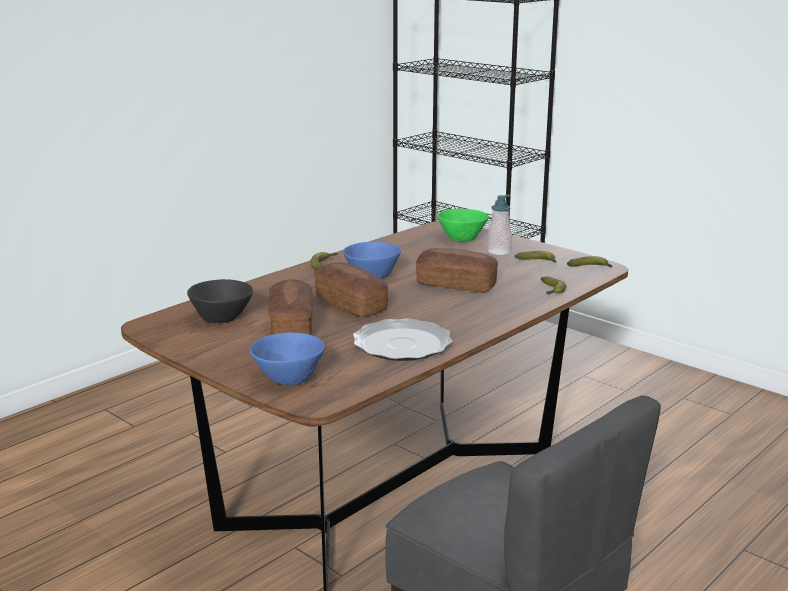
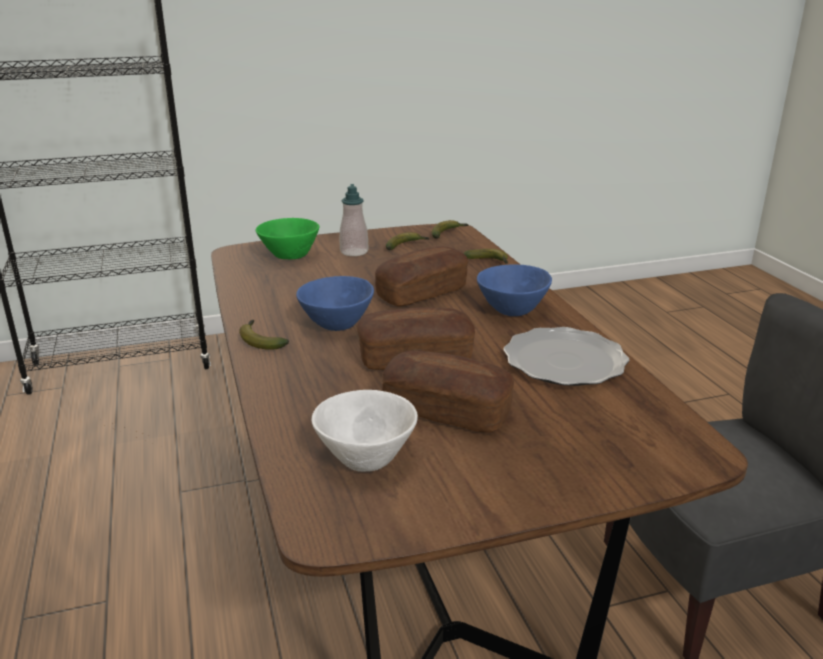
camera: 60 degrees left, 5 degrees up
(223, 318) = (369, 456): black bowl -> white bowl
(289, 377) = (617, 453): blue bowl -> blue bowl (511, 309)

